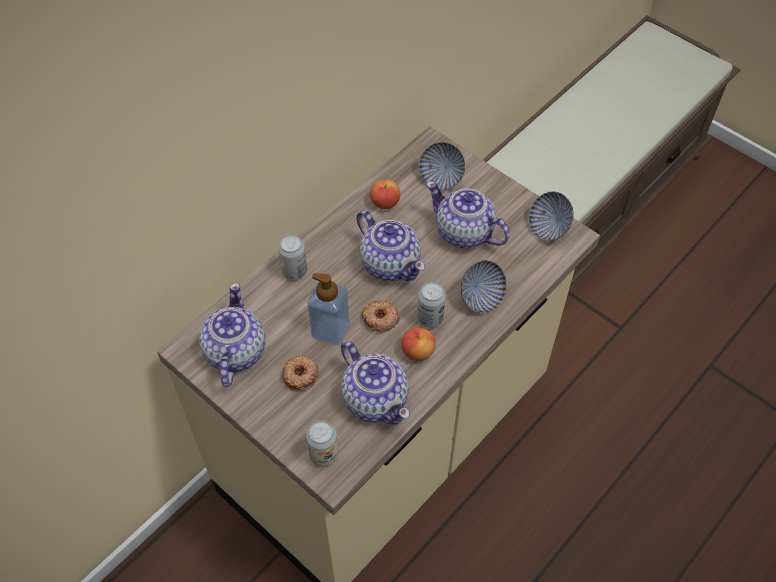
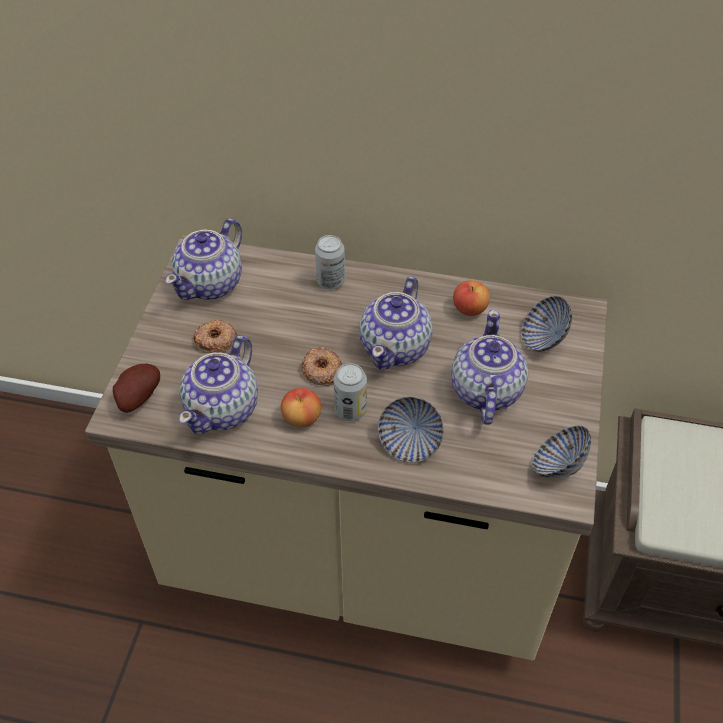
camera: 60 degrees right, 5 degrees down
(234, 352) = (211, 283): teapot -> teapot turned 150 degrees clockwise
(324, 455) = (137, 398): can -> potato
(330, 330) = (281, 338): soap dispenser -> none

